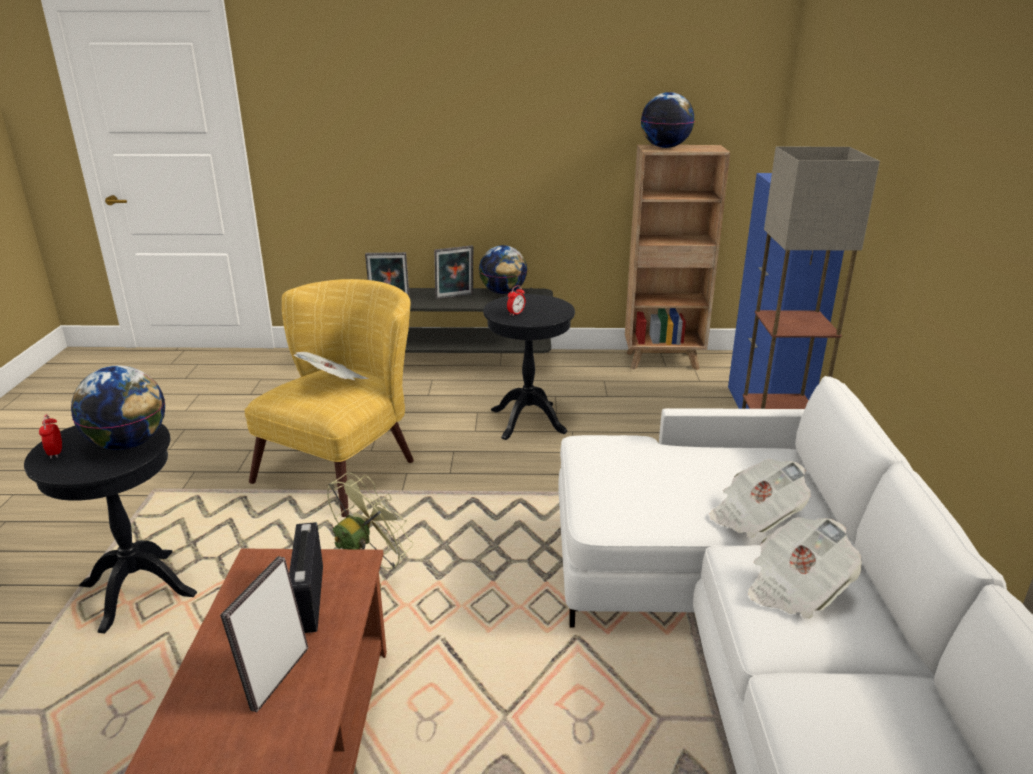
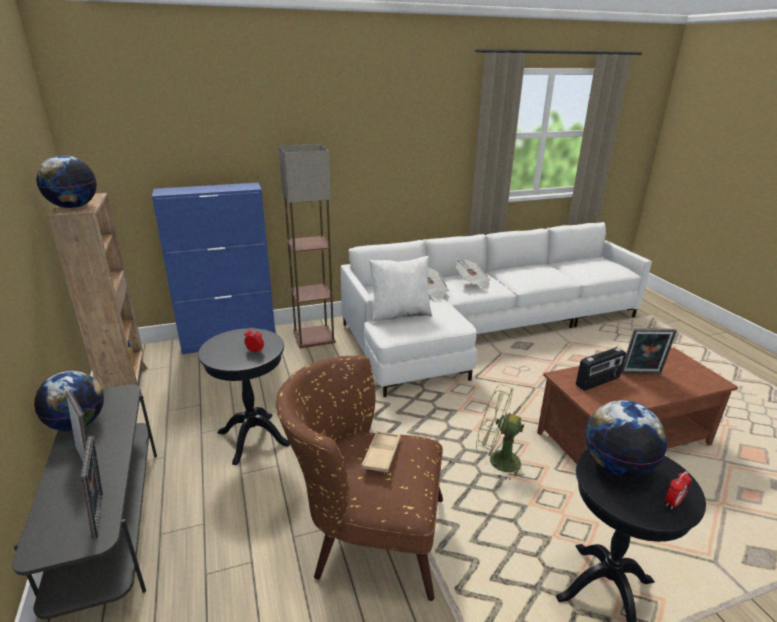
camera: 110 degrees left, 0 degrees up
(333, 383) = (381, 454): newspaper -> beige tray
(347, 464) = (366, 534): yellow armchair -> brown armchair
(657, 462) = (399, 314): none -> white pillow

